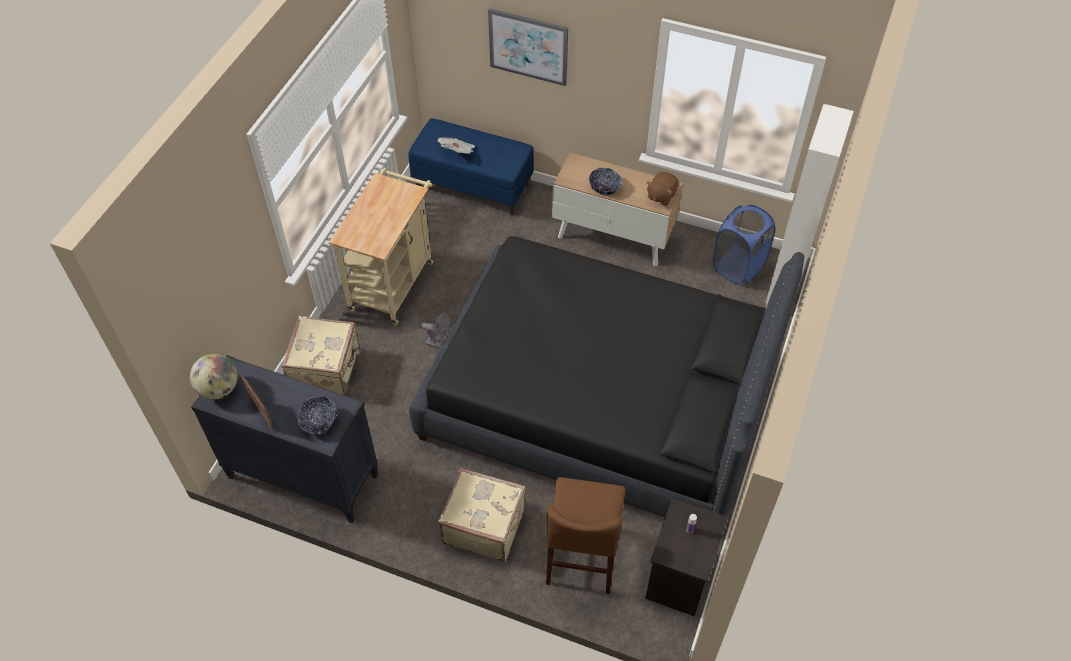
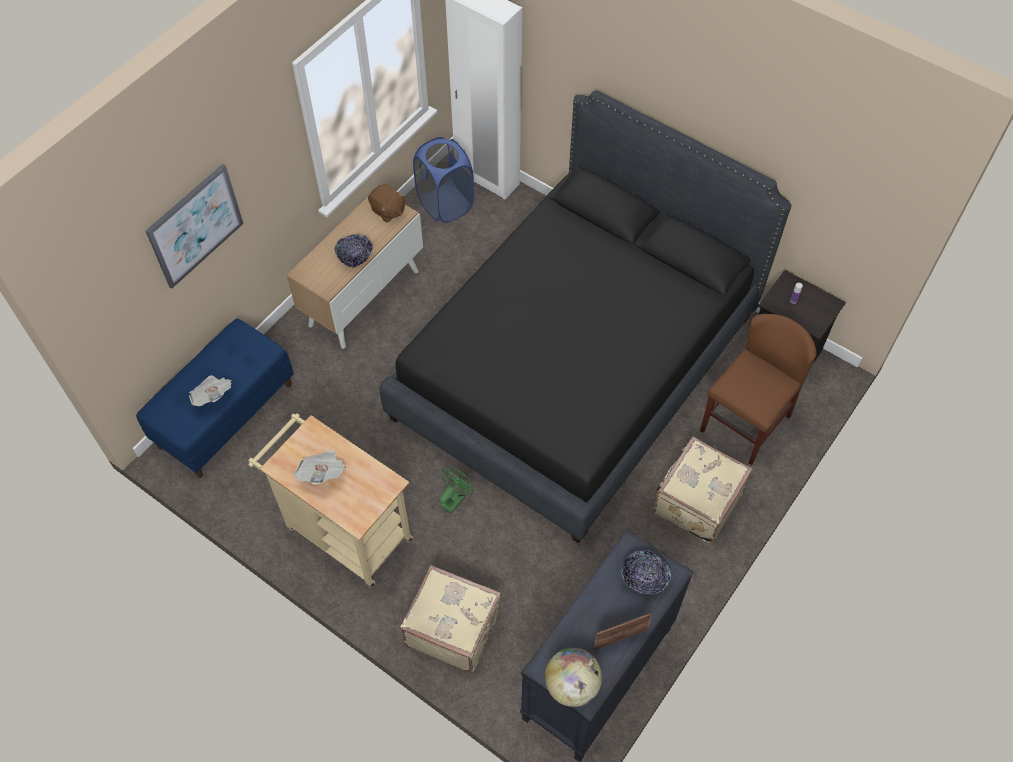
camera: 75 degrees left, 5 degrees up
(379, 207) = (322, 473): none -> newspaper
(440, 344) = (455, 498): grey fan -> green fan
(582, 554) = (745, 423): brown chair -> brown chair turned 75 degrees counterclockwise

